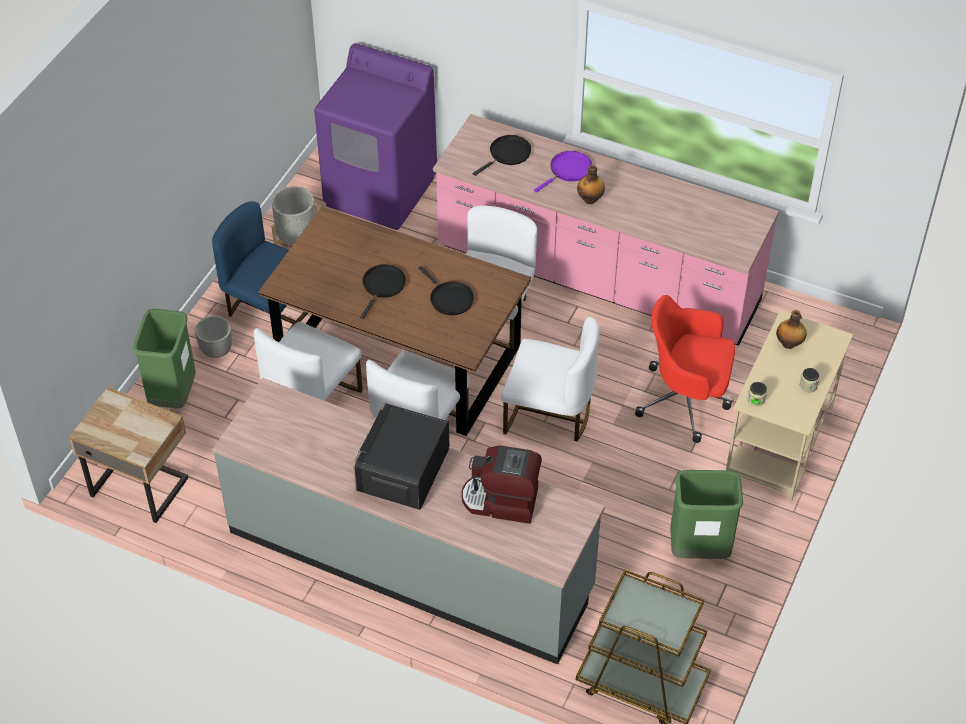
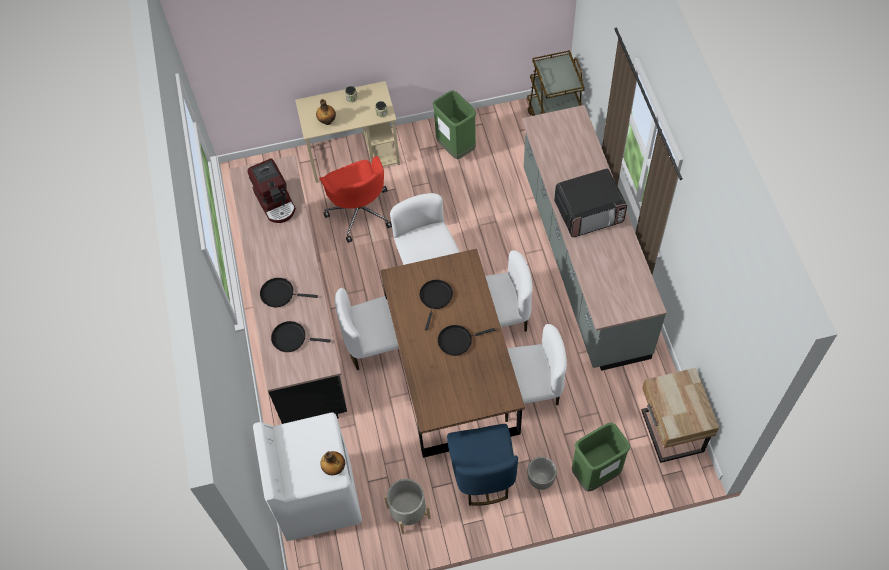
camera: 125 degrees left, 10 degrees up
(381, 191) = (318, 497): purple washing machine -> white washing machine
(501, 502) = (563, 159): coffee machine -> coffee machine (276, 202)
(568, 170) = (280, 294): purple frying pan -> black frying pan
(590, 199) = (298, 265): bottle -> bottle (334, 467)
(597, 278) = (297, 313): pink counter -> black counter

